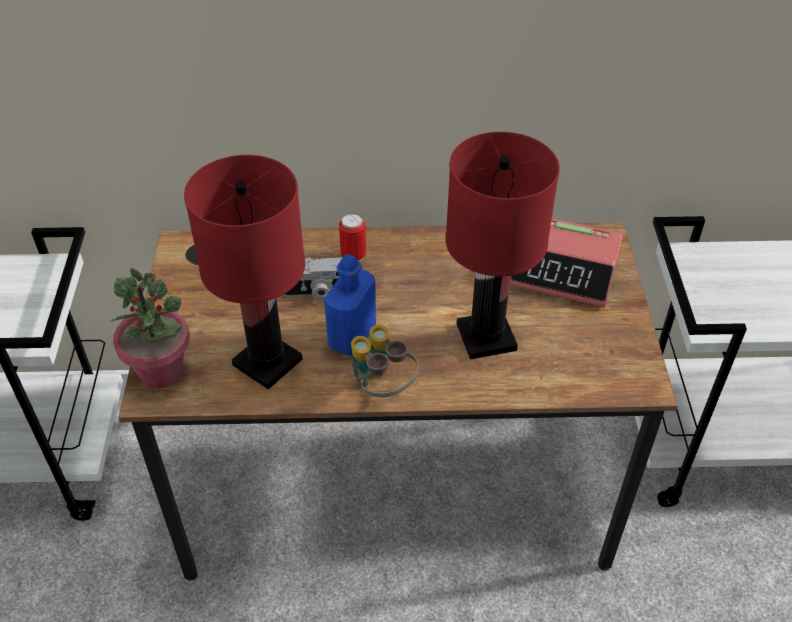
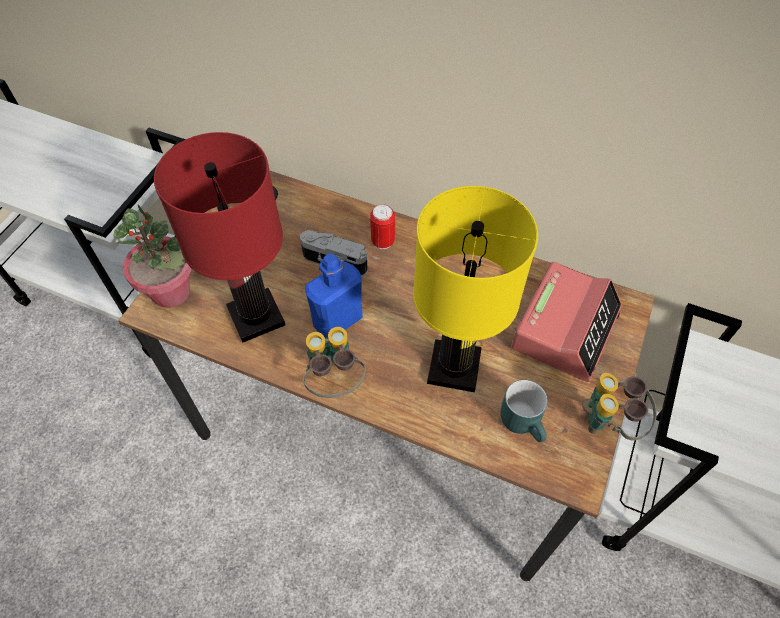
camera: 25 degrees right, 10 degrees up
(485, 338) = (453, 368): red table lamp -> yellow table lamp
(564, 271) = (565, 328): alarm clock -> alarm clock turned 105 degrees counterclockwise
(574, 358) = (524, 422): none -> turquoise mug
(644, 331) = (609, 421): none -> binoculars

